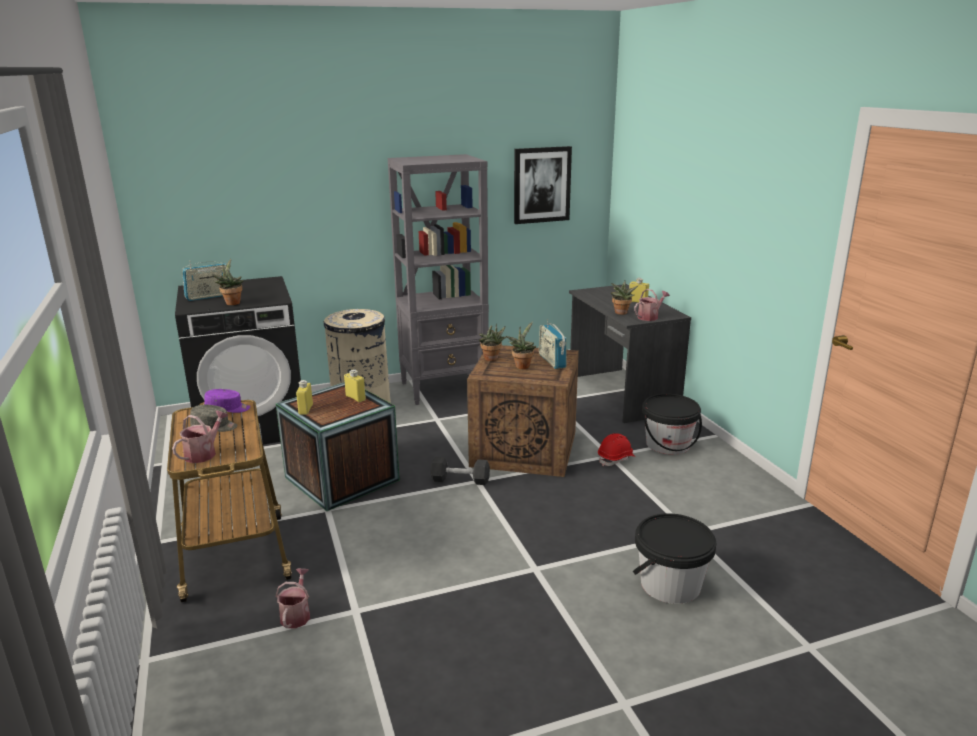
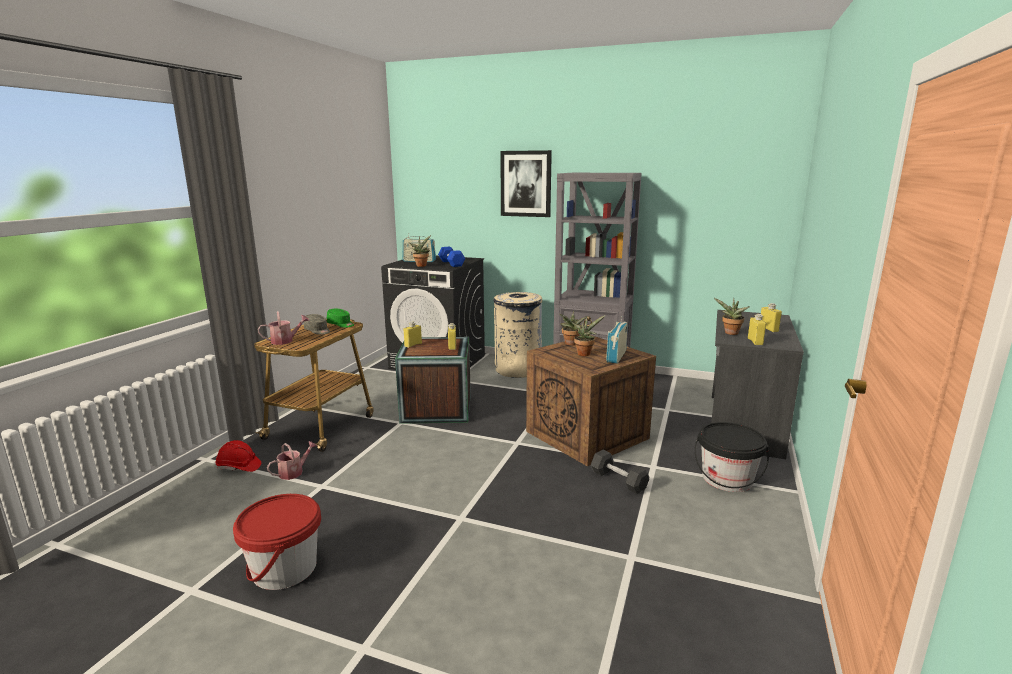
camera: 40 degrees right, 5 degrees down
(228, 409) = (341, 324): purple cap -> green cap
(263, 292) = (451, 263): none -> blue dumbbell
(456, 697) = (284, 568): none -> red bucket
(460, 480) = (506, 437): black dumbbell -> black dumbbell (618, 480)
(541, 185) = (718, 206): picture -> picture (526, 184)
(616, 459) = (655, 471): red hard hat -> red hard hat (239, 467)
(650, 317) = (755, 342): watering can -> yellow bottle
(670, 584) = (544, 587): black bucket -> none

